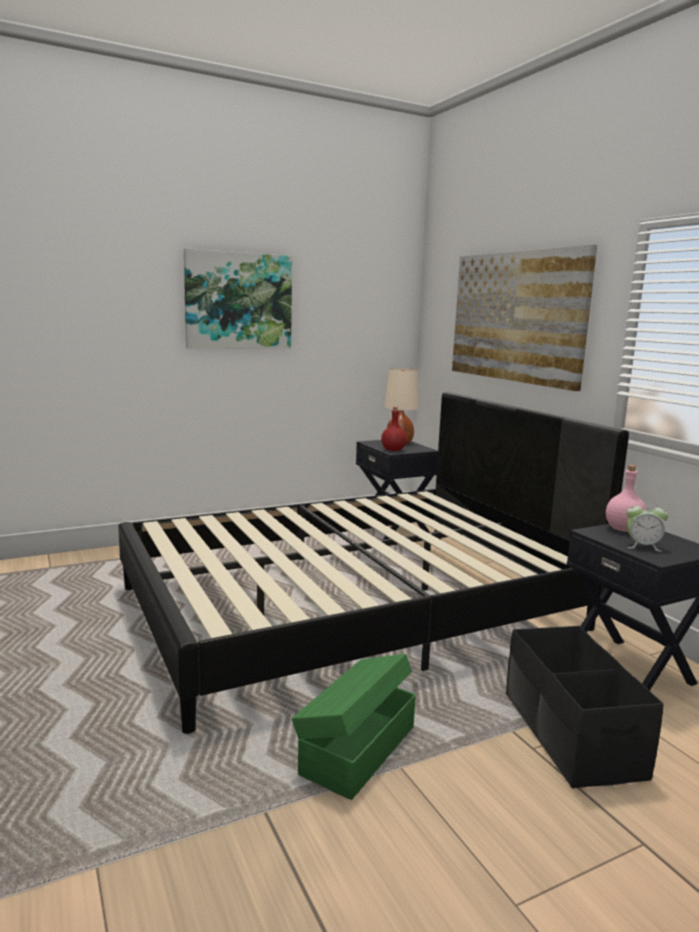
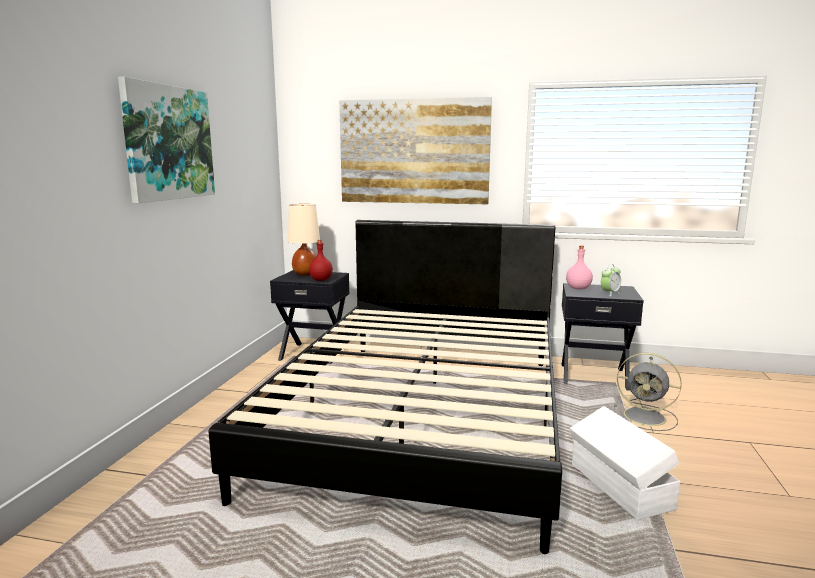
camera: 50 degrees left, 0 degrees up
(356, 750) = (619, 487): green storage box -> white storage box
(570, 734) = (646, 417): black storage box -> grey fan

